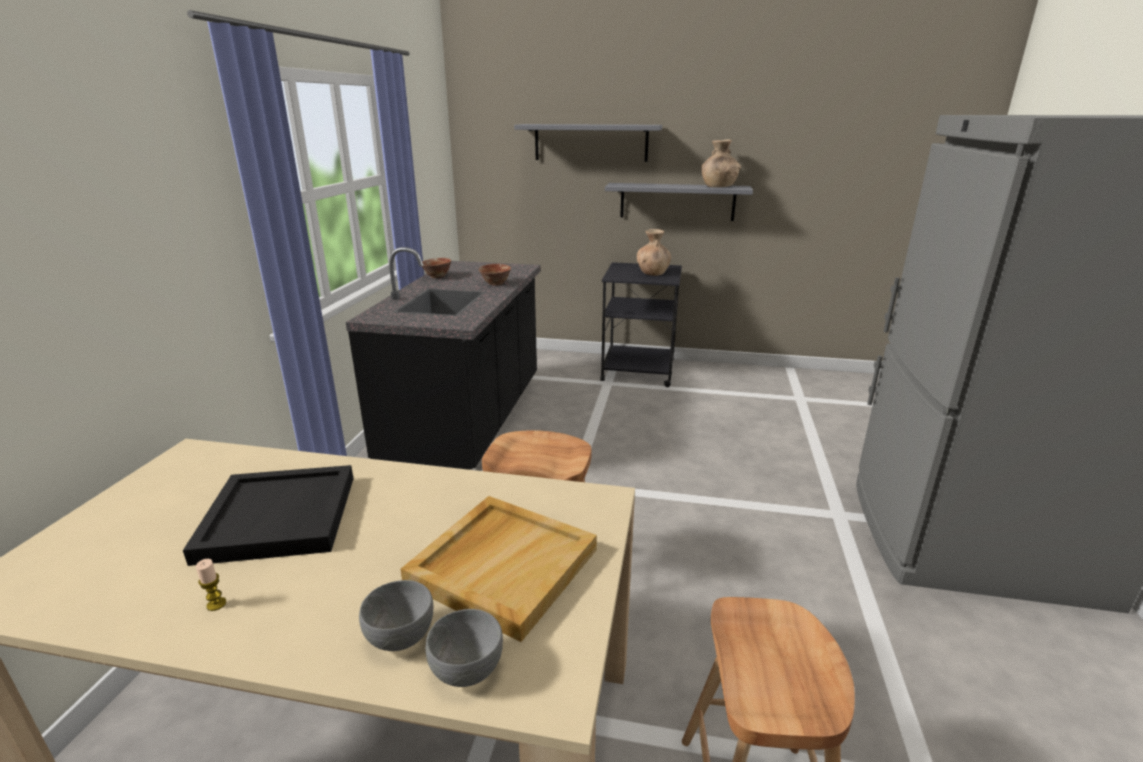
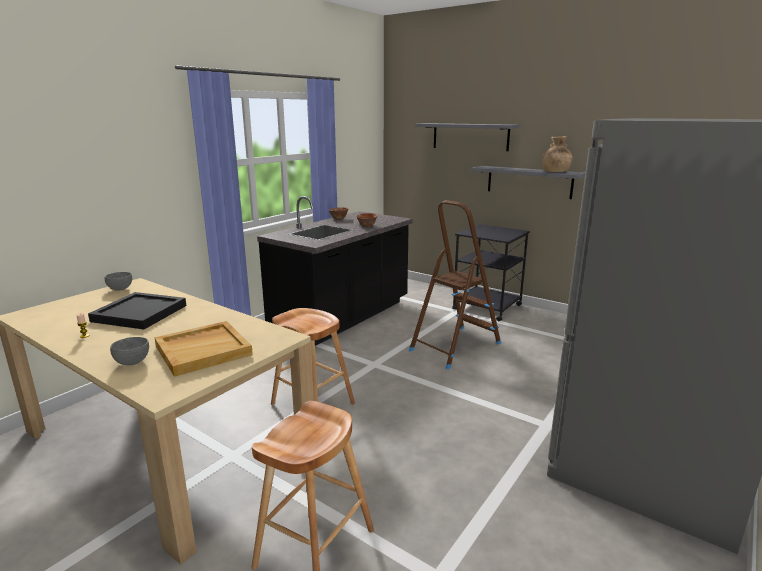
camera: 25 degrees right, 5 degrees down
(466, 671) = (141, 379): grey bowl -> grey bowl (120, 289)
(650, 433) = (456, 346): none -> brown step ladder
(653, 273) = (498, 233): brown vase -> none

